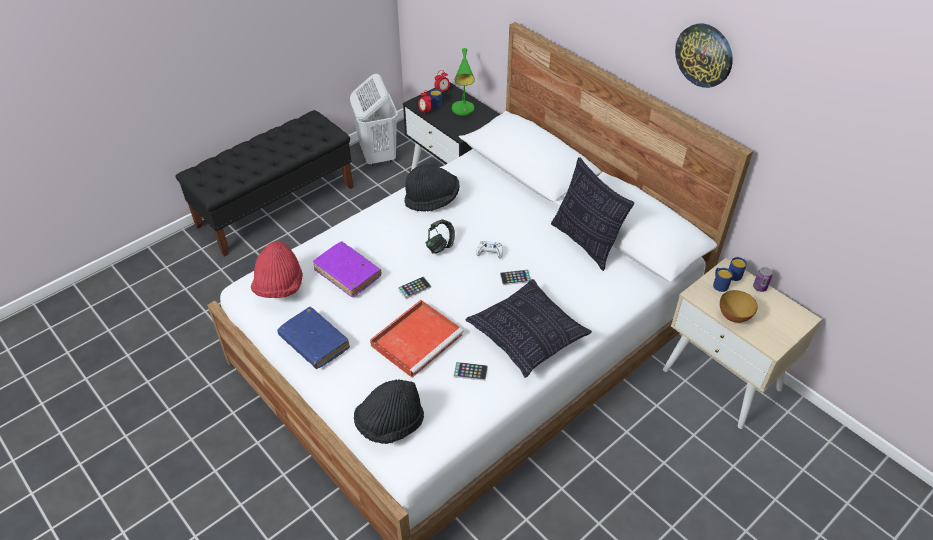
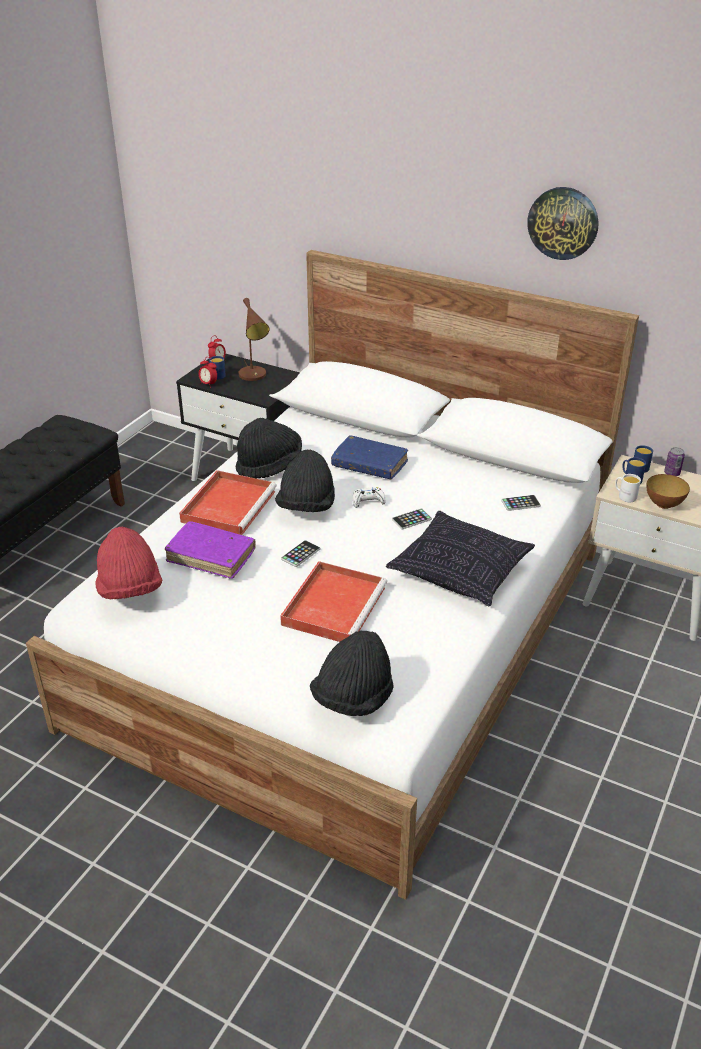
camera: 20 degrees left, 10 degrees down
(314, 342) = (208, 638): blue book -> blue book (369, 465)
(378, 155) = (139, 465): white laundry basket -> none
(383, 230) = (229, 505): none -> red tray
(440, 246) = (306, 507): headphones -> black hat
(463, 111) = (254, 376): green table lamp -> brown table lamp
(470, 371) = (416, 621): phone -> phone (520, 503)
(585, 242) = (468, 470): pillow -> none
(704, 300) = (624, 496): none -> white mug

